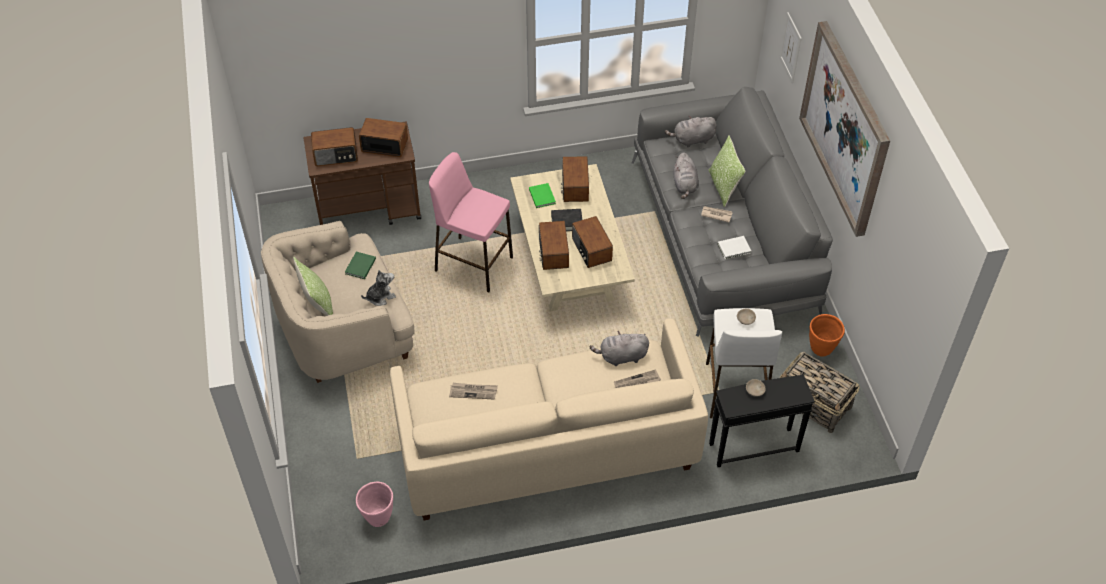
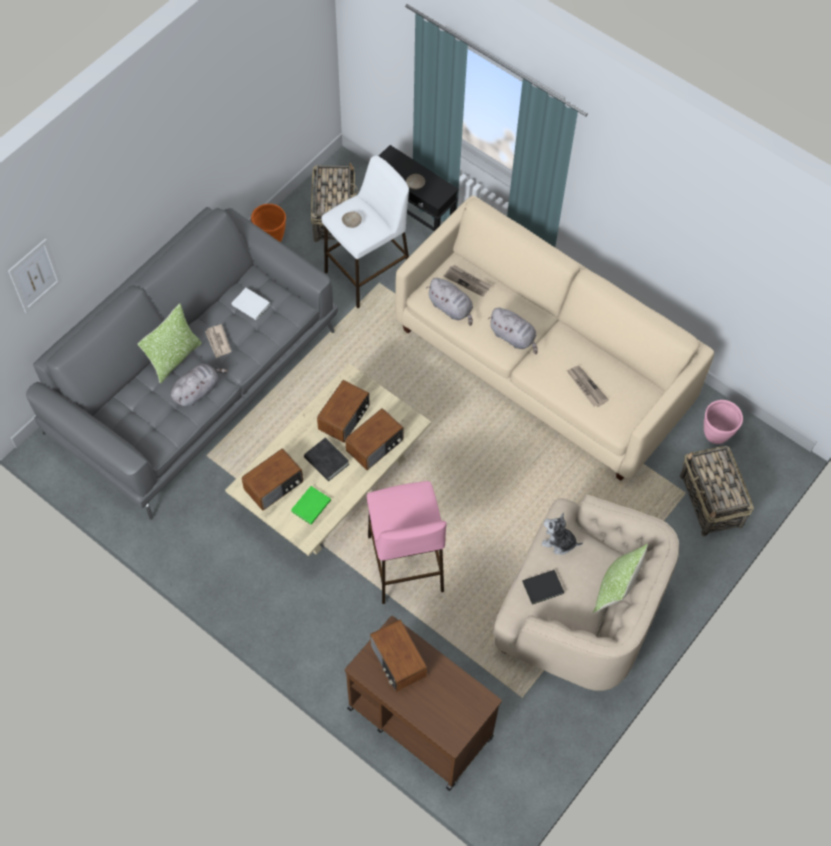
camera: 130 degrees left, 10 degrees up
(334, 469) = (711, 501): none -> basket
(336, 155) = (452, 697): radio -> none
(359, 267) = (544, 588): green book -> black book
(692, 140) = (126, 422): grey plush toy -> grey plush toy (513, 337)
(845, 128) = (155, 145): picture -> none

